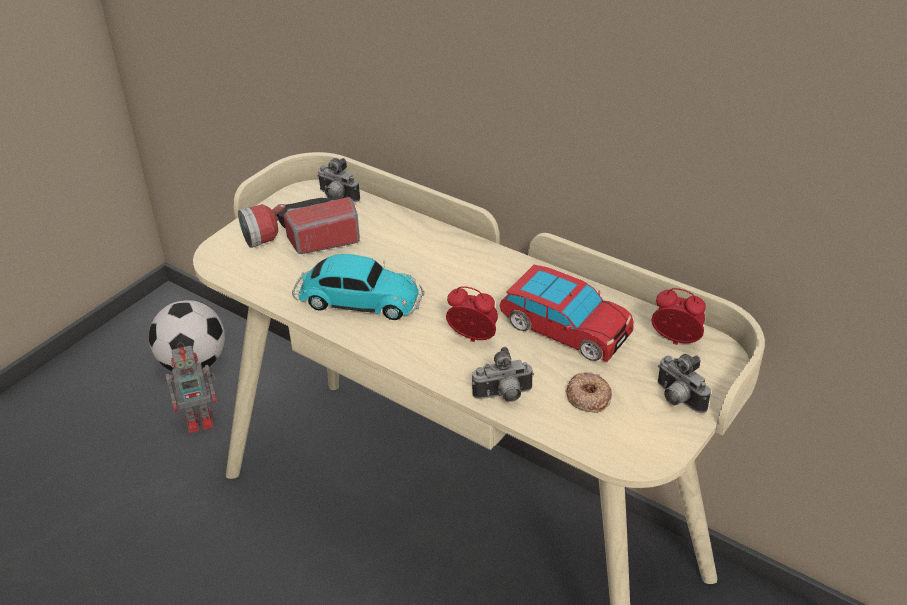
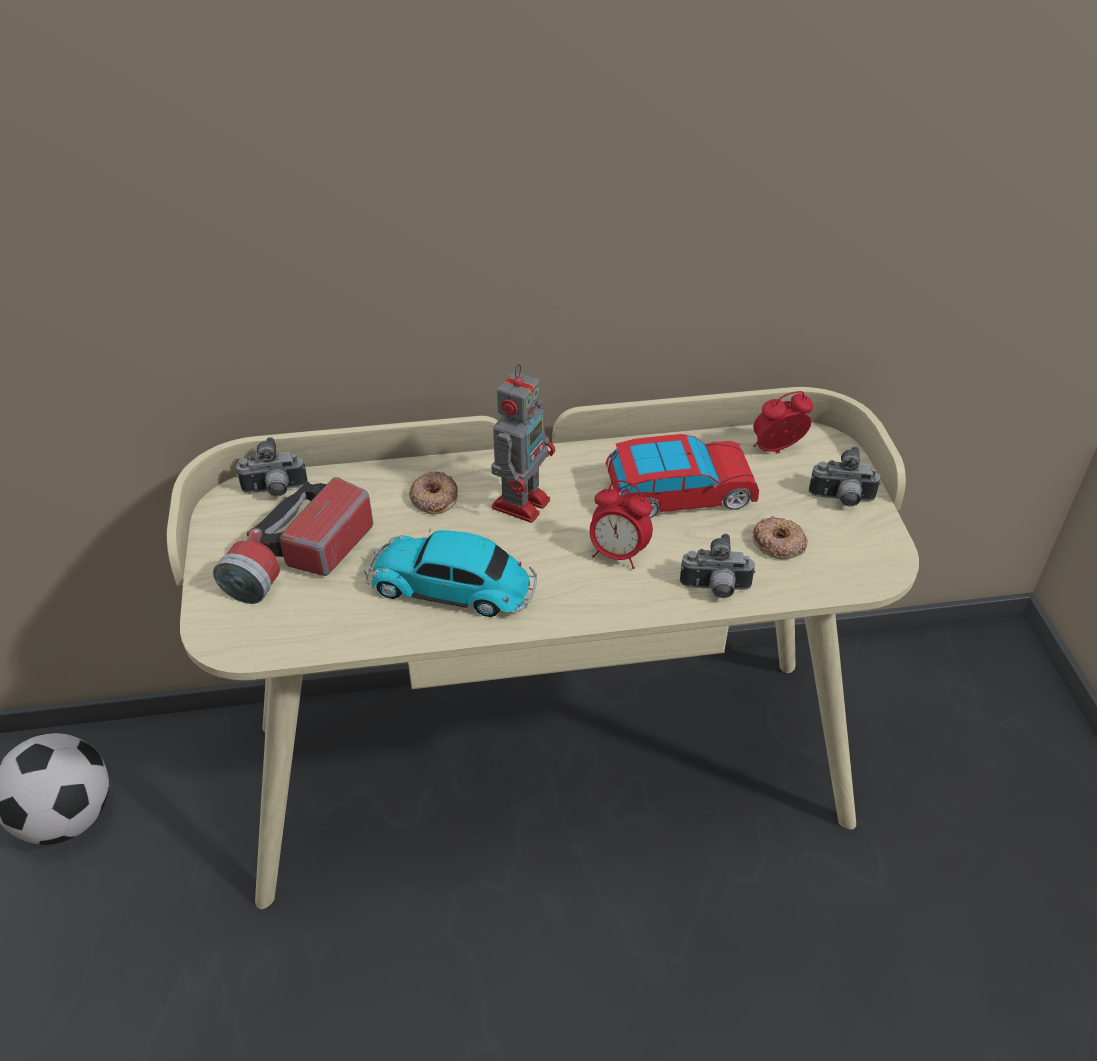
camera: 45 degrees left, 5 degrees up
(201, 420) = (155, 871): toy robot -> toy robot (522, 501)
(356, 300) = (454, 587): toy car -> toy car turned 135 degrees counterclockwise
(413, 247) = (434, 497): none -> donut
(473, 339) = (618, 554): alarm clock -> alarm clock turned 135 degrees counterclockwise
(503, 396) = (715, 589): camera -> camera turned 60 degrees clockwise

